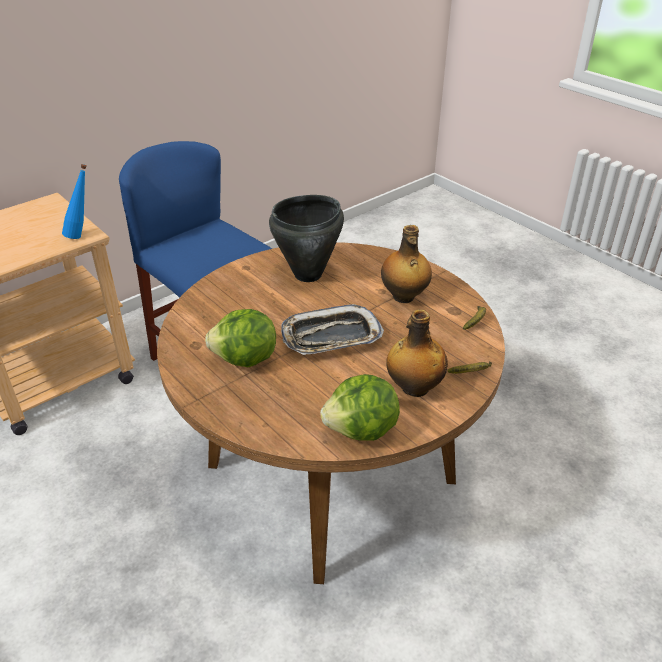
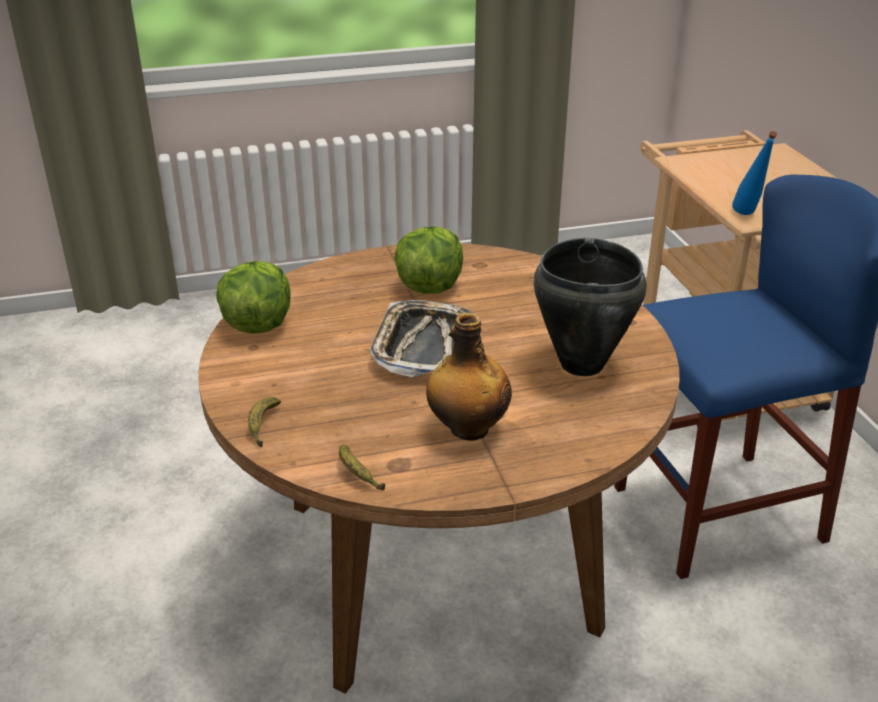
camera: 115 degrees right, 5 degrees down
(414, 388) = (282, 374): bottle -> none

